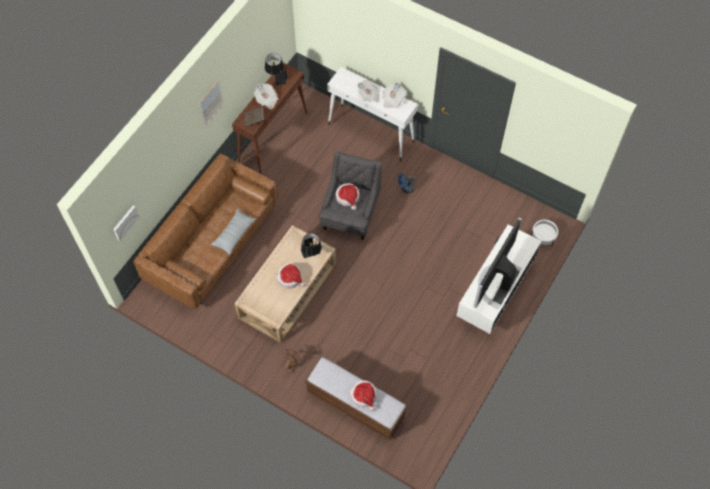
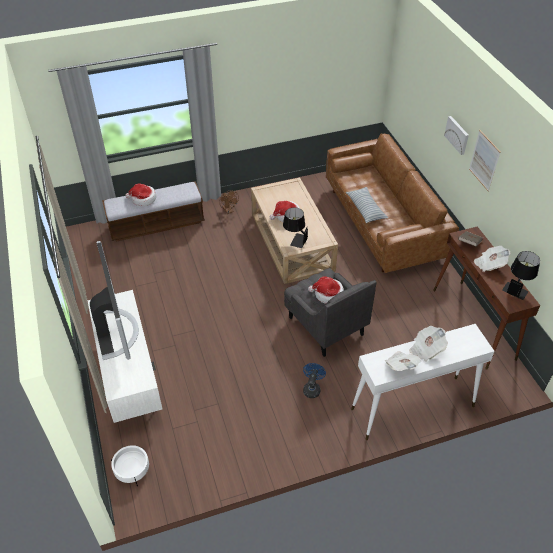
camera: 130 degrees right, 15 degrees down
(125, 222) = (403, 92): picture -> picture (457, 135)

